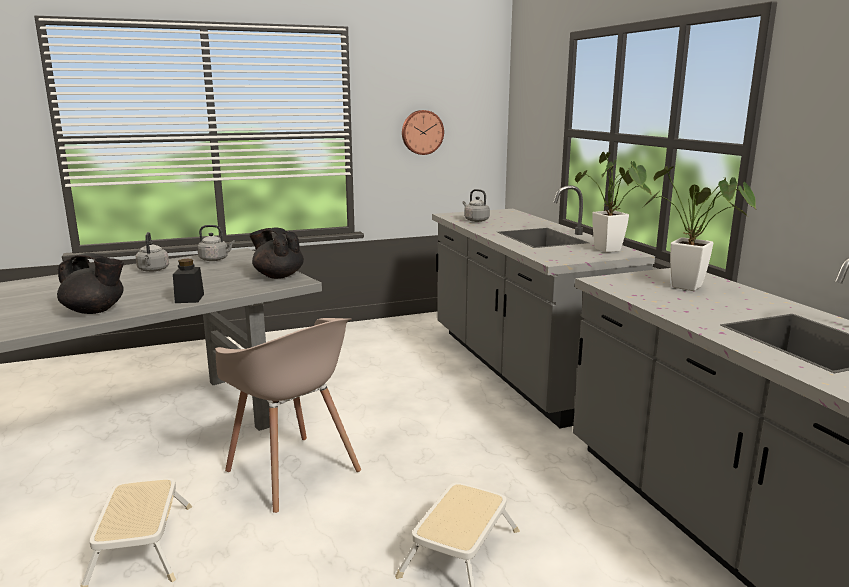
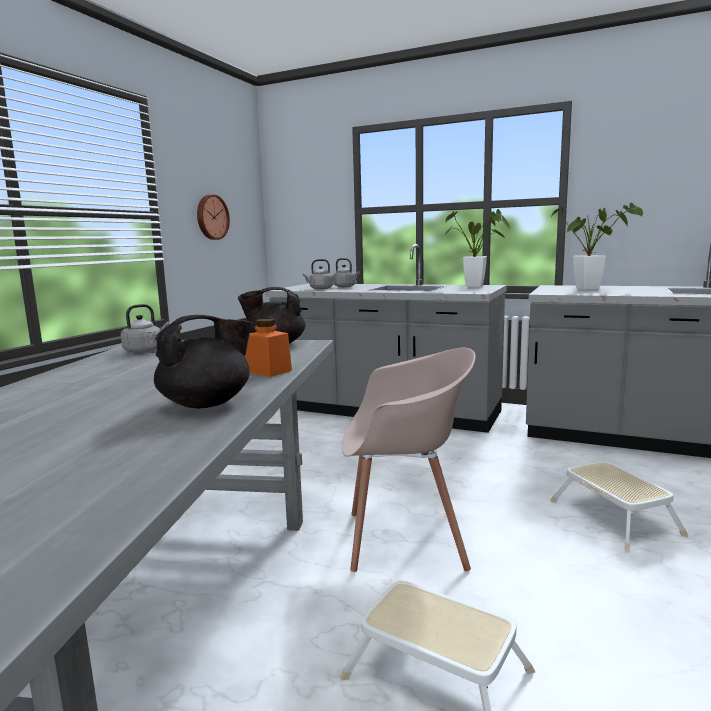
camera: 45 degrees left, 5 degrees down
(153, 270) = (105, 370): grey kettle -> grey kettle (346, 286)
(189, 298) = (268, 371): black jar -> orange jar

